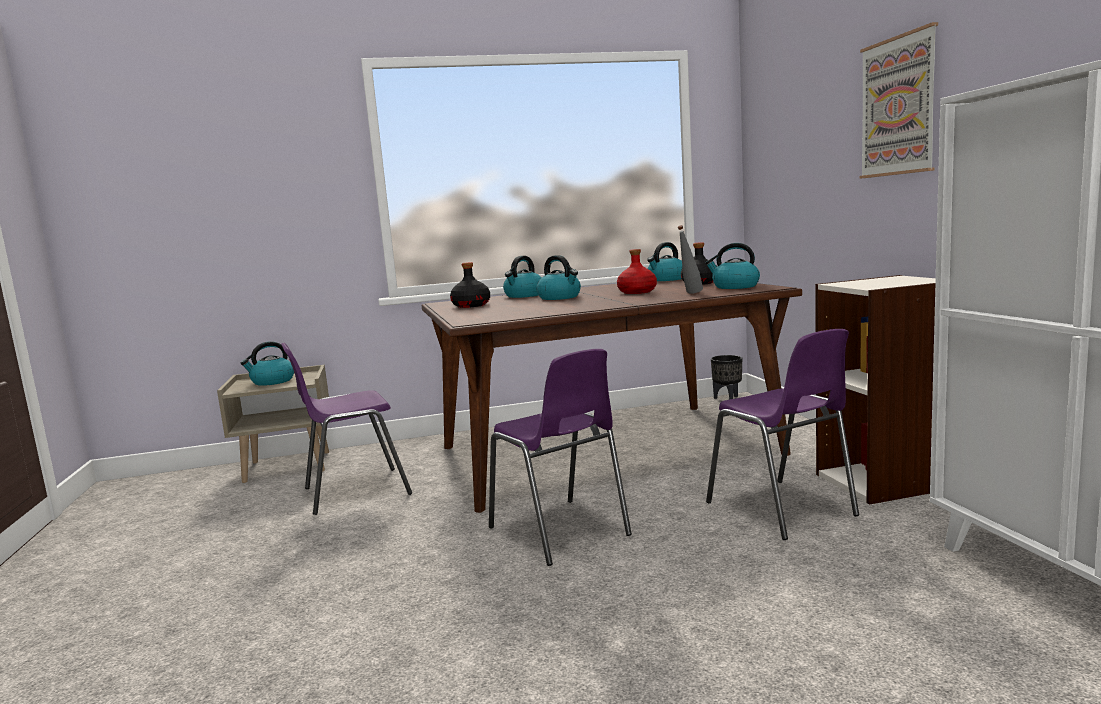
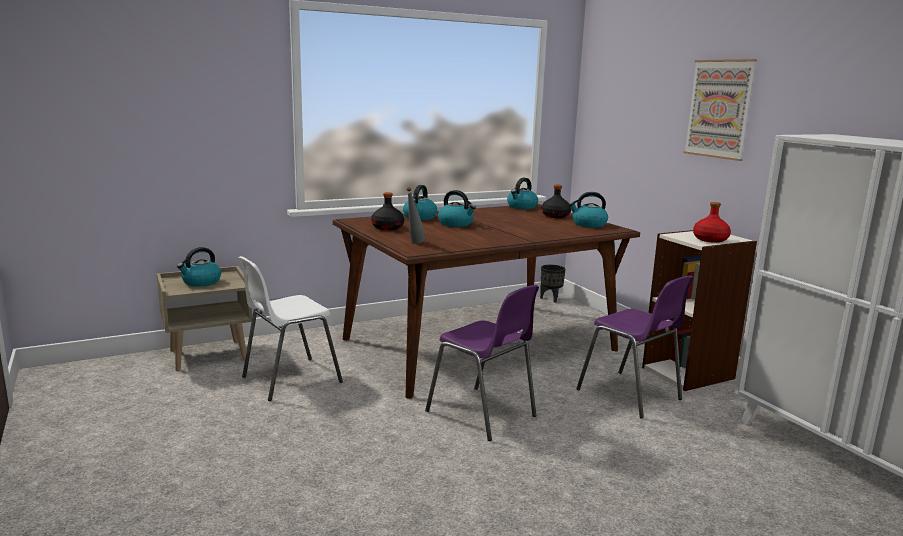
camera: 15 degrees left, 5 degrees up
(353, 491) = (289, 380): purple chair -> white chair
(637, 292) = (515, 223): red bottle -> red bottle (710, 240)
(690, 293) = (561, 230): grey bottle -> grey bottle (414, 244)

